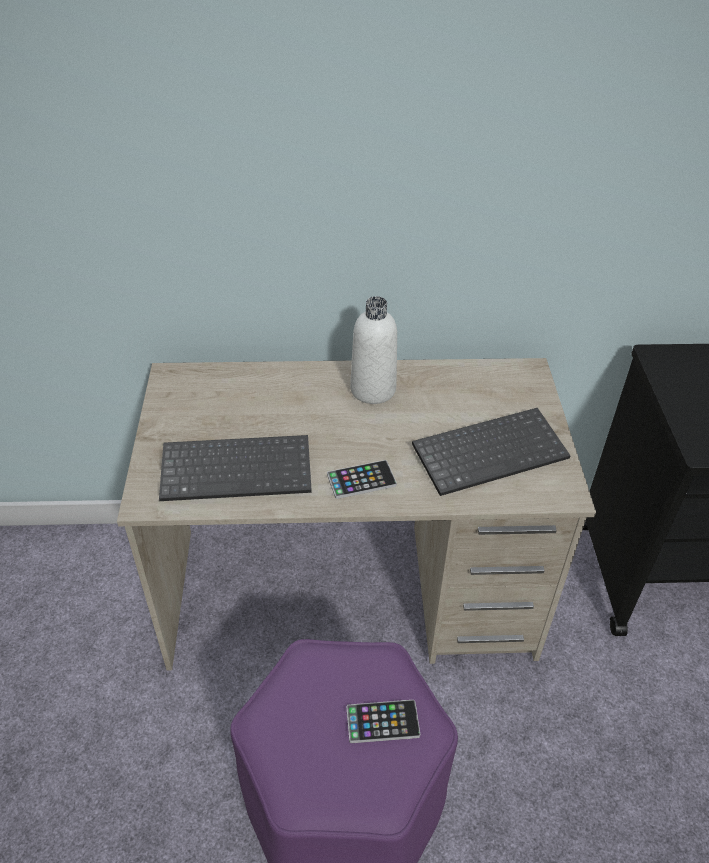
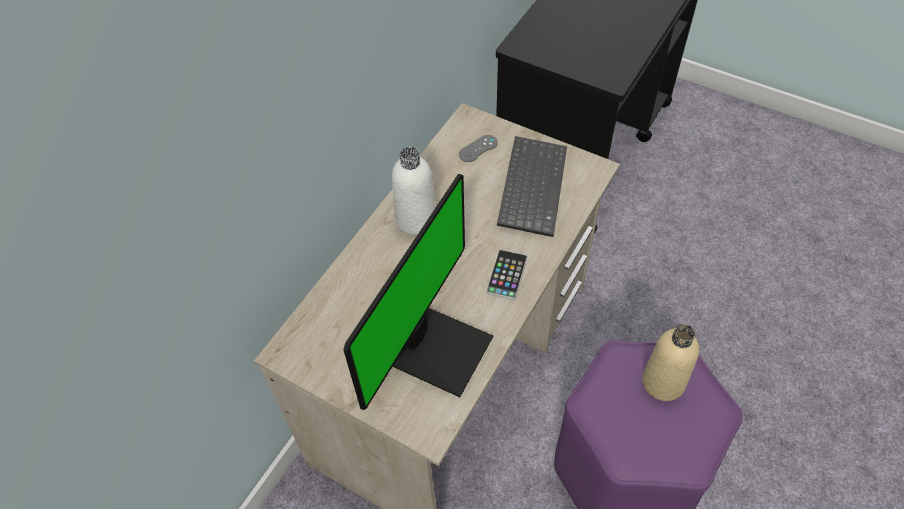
camera: 55 degrees left, 10 degrees up
(238, 468) = (439, 349): keyboard -> monitor
(382, 722) = (663, 382): phone -> beige bottle
(499, 393) = (478, 148): none -> grey game controller

